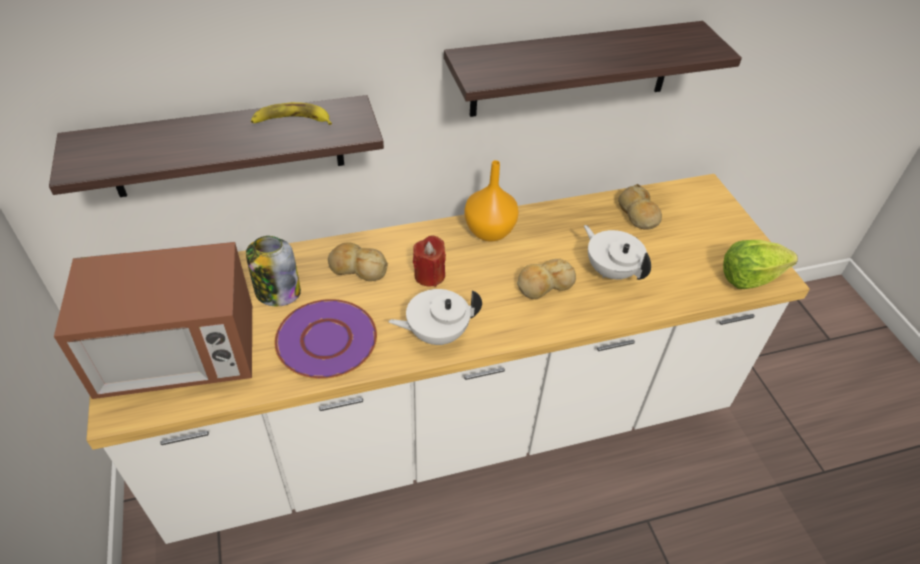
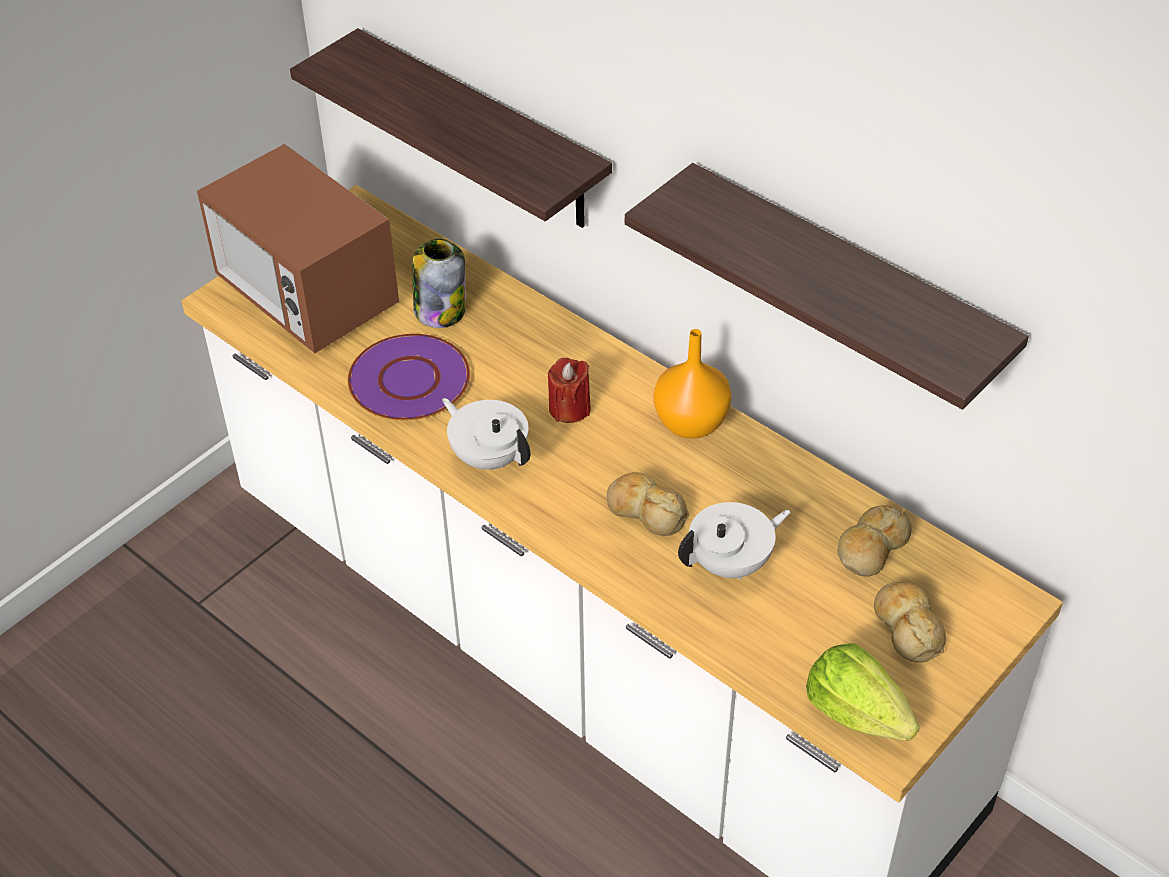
camera: 60 degrees right, 0 degrees up
(291, 121) = (512, 140): banana -> none
(357, 268) = (527, 348): bread -> bread (907, 628)
(611, 270) = (731, 563): white teapot -> white teapot turned 45 degrees clockwise

